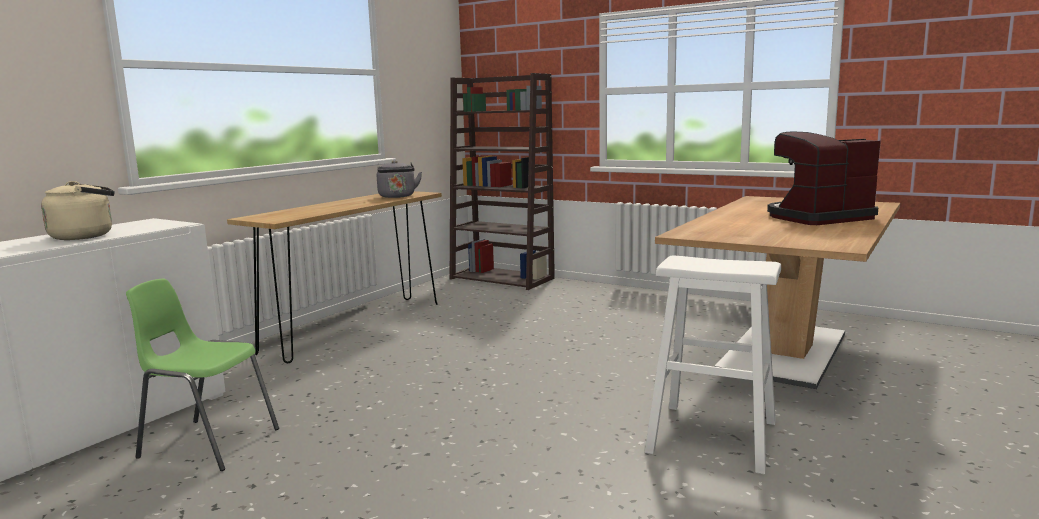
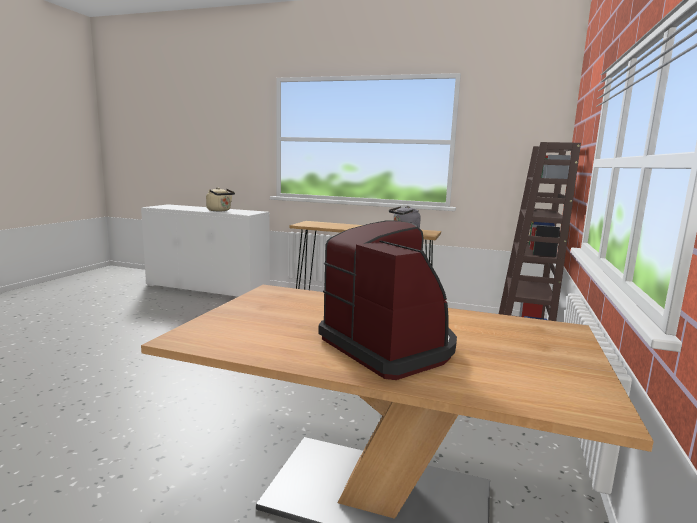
camera: 75 degrees right, 0 degrees up
(208, 443) = (197, 306): green chair -> none
(712, 436) = (159, 435): white stool -> none

